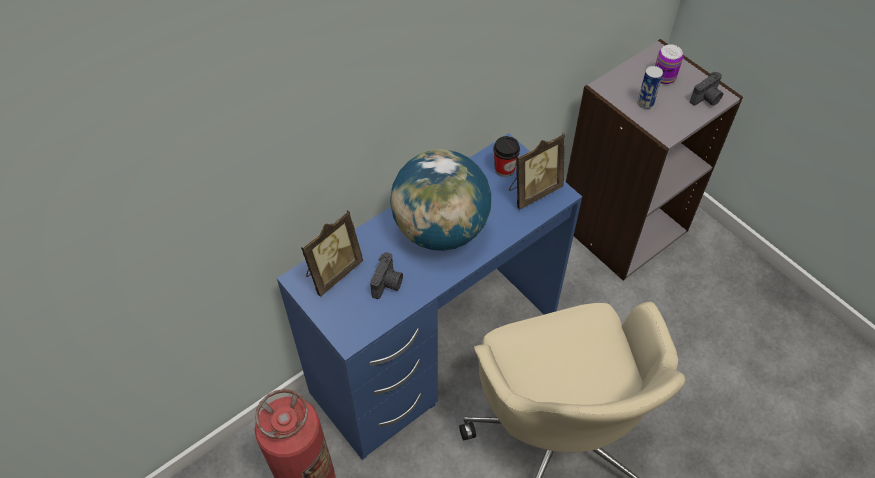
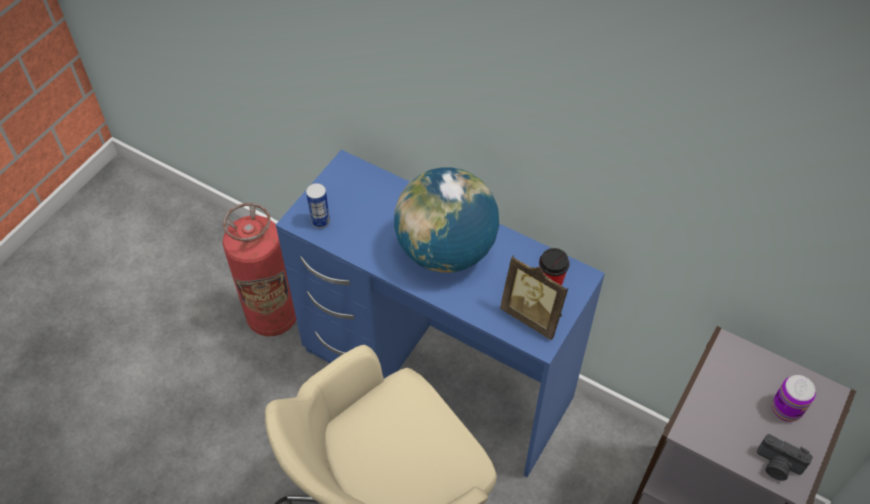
camera: 70 degrees right, 0 degrees up
(332, 272) = (362, 185): picture frame -> none
(388, 284) = (366, 229): camera -> none
(645, 103) = (727, 396): can -> can (320, 221)

